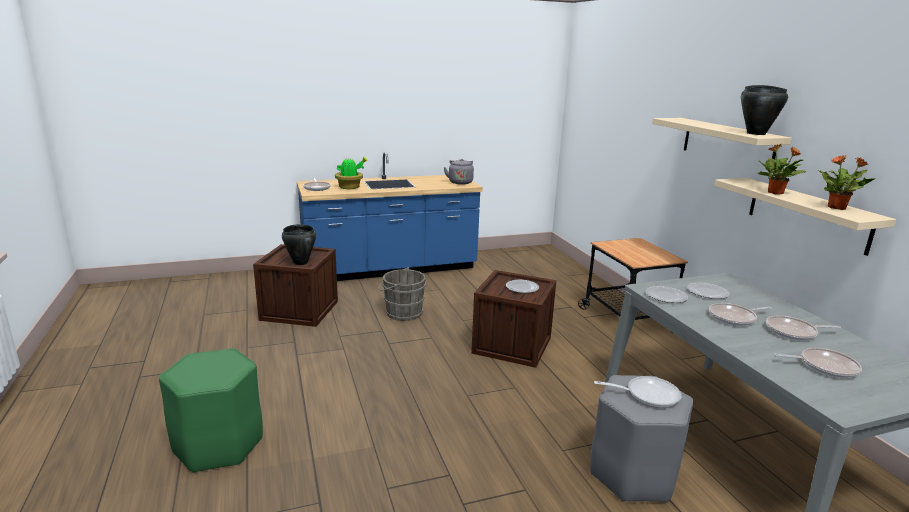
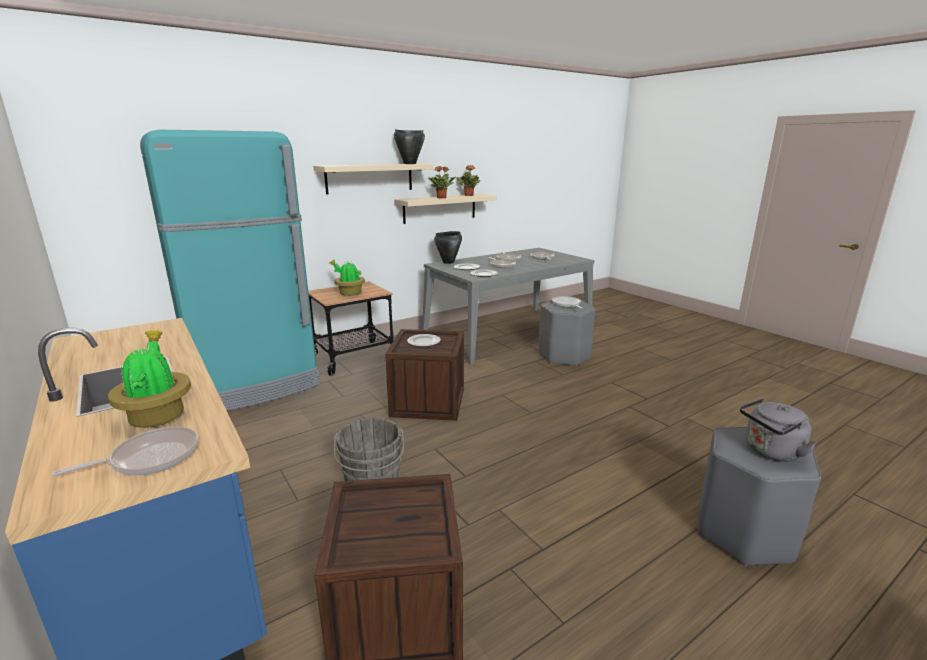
camera: 105 degrees left, 0 degrees up
(218, 445) = (744, 533): green stool -> grey stool
(300, 263) = (416, 505): black cooking pot -> black cooking pot (448, 262)
(460, 182) = (136, 332): grey kettle -> grey kettle (770, 452)
(567, 282) = (256, 385): none -> turquoise fridge
(631, 251) = (349, 293): none -> potted plant

